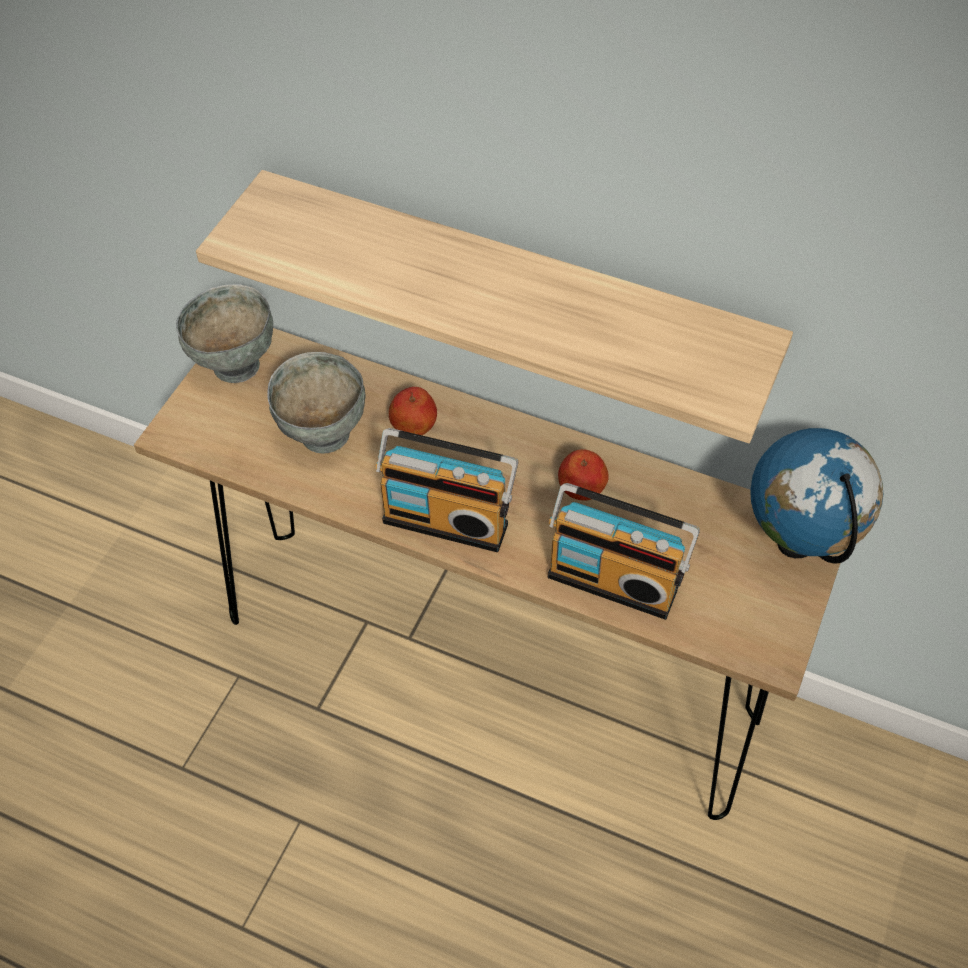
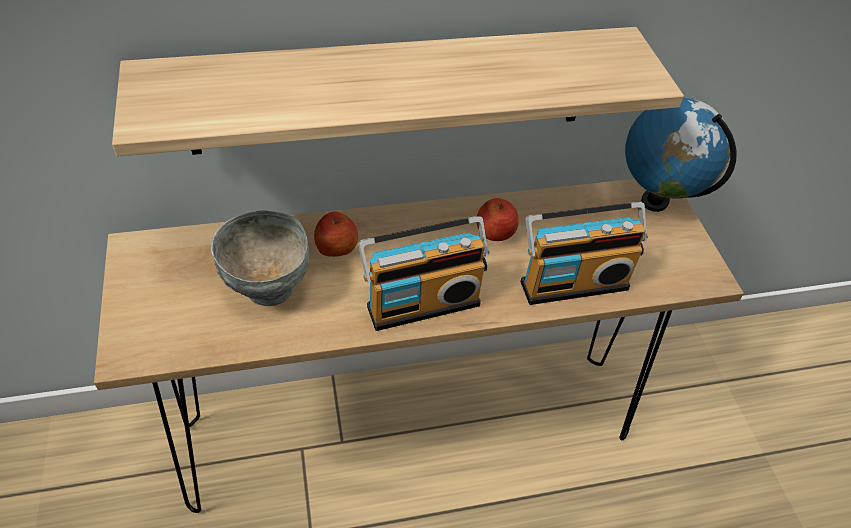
camera: 40 degrees left, 5 degrees down
(235, 364) = (143, 271): grey bowl -> none

